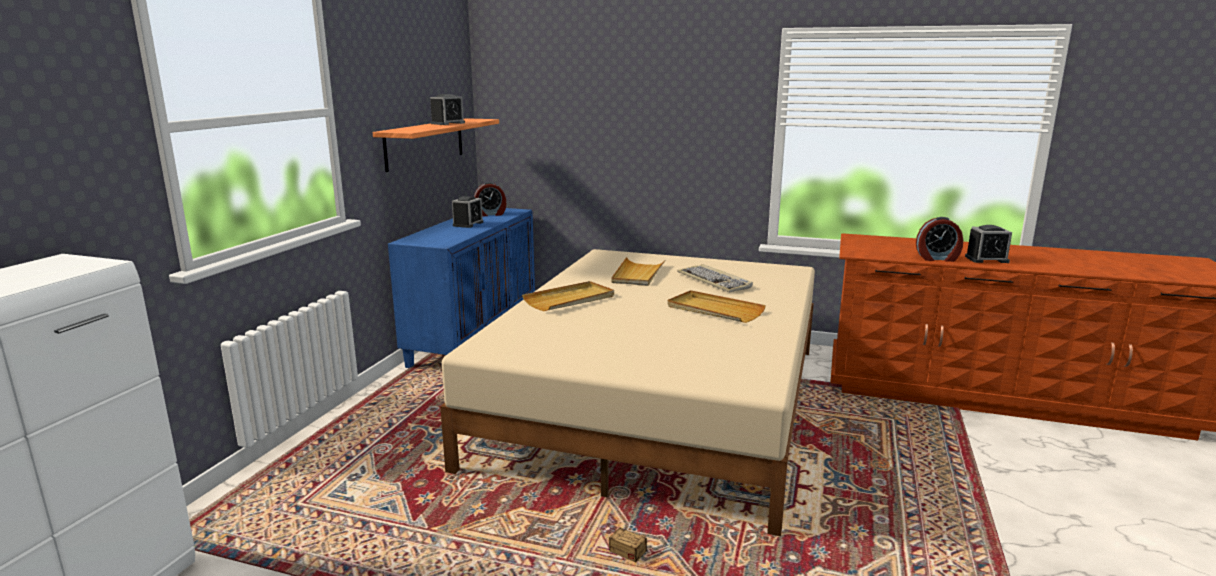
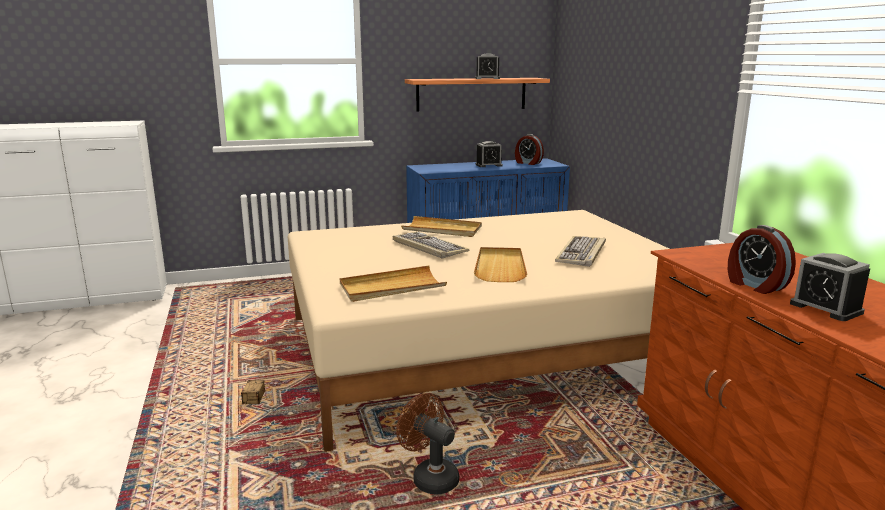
camera: 55 degrees right, 0 degrees up
(618, 317) = (428, 247): none -> keyboard
(638, 274) = (544, 231): beige tray -> beige tray (391, 287)
(855, 497) = (430, 477): none -> brown fan

